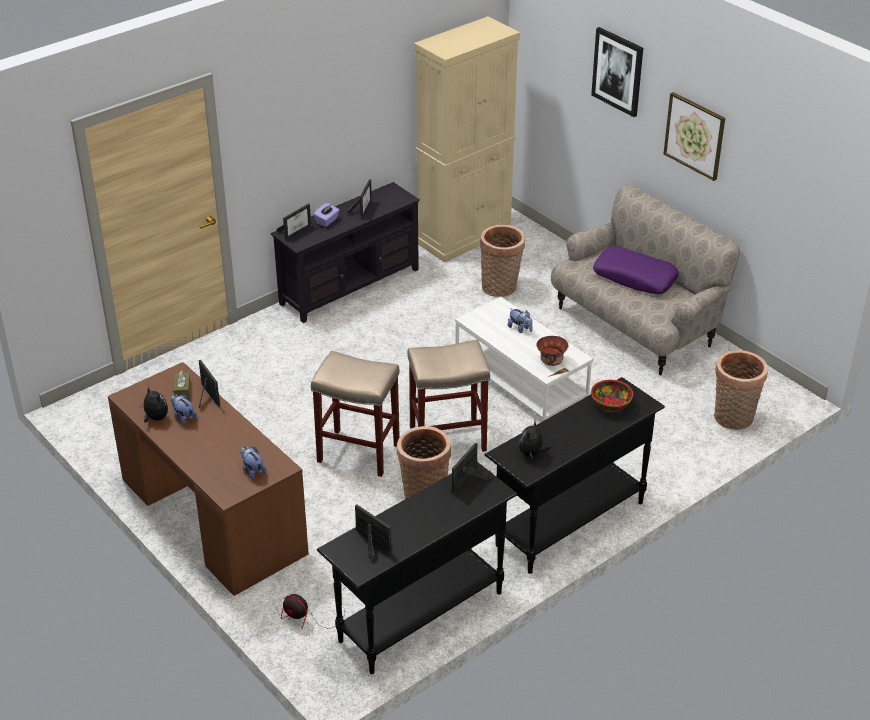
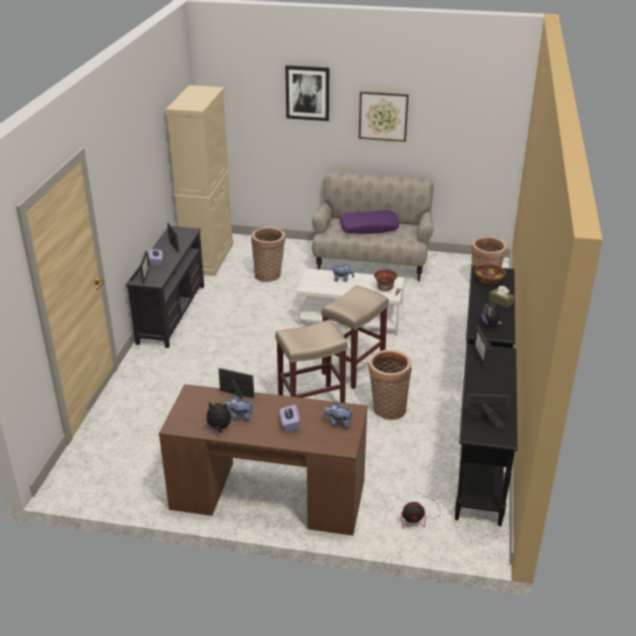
camera: 40 degrees left, 5 degrees down
(182, 390) = (212, 401): brown tissue box -> brown tissue box (500, 302)
(213, 448) = (289, 424): none -> purple tissue box

